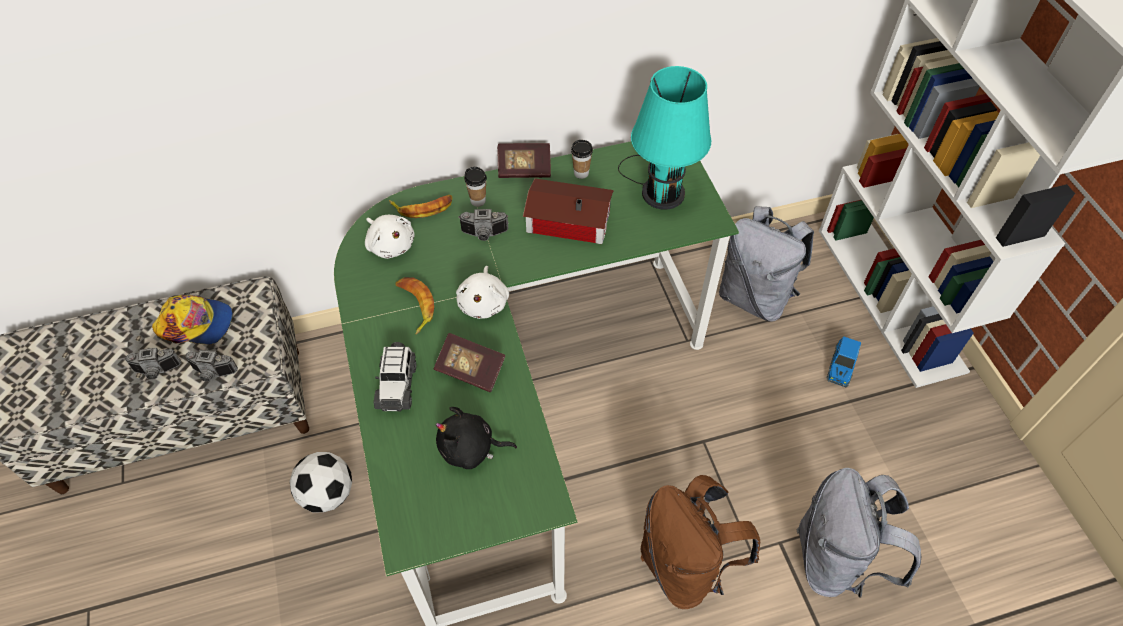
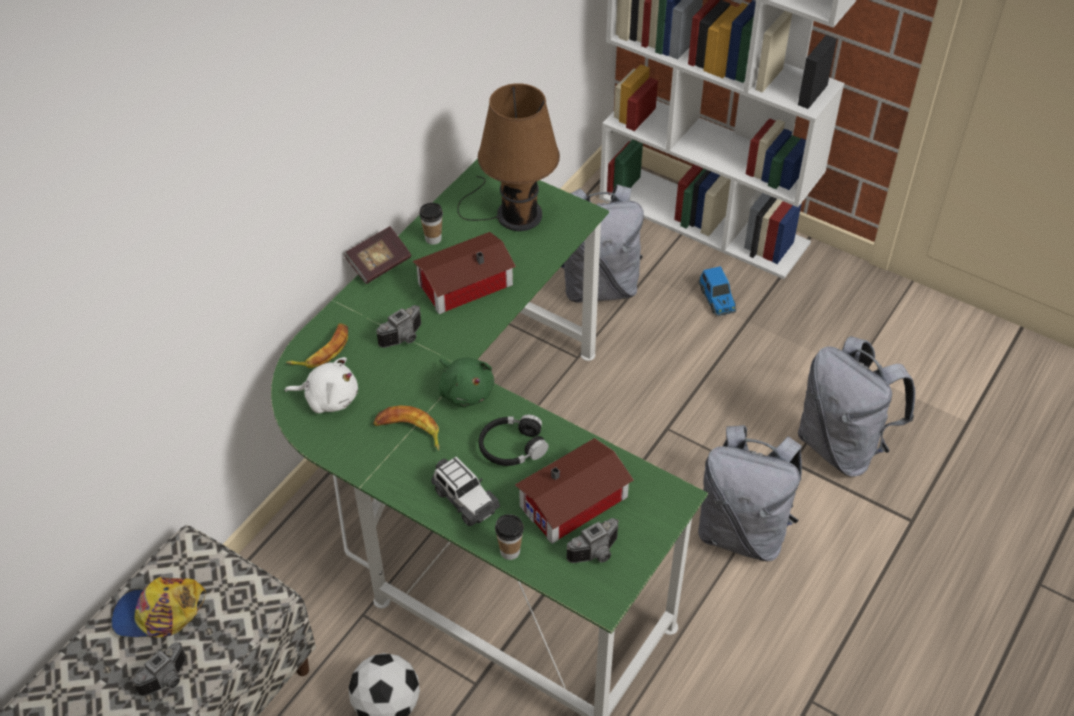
camera: 40 degrees left, 5 degrees down
(196, 323) = (159, 613): cap -> cap turned 150 degrees counterclockwise
(212, 374) = (229, 641): camera -> camera (597, 554)
(470, 370) = (512, 447): book -> black headphones
(471, 449) = (577, 502): black plush toy -> toy house
(478, 201) = (367, 314): cup -> cup (510, 551)
(484, 302) = (465, 391): white plush toy -> green plush toy
(660, 190) = (514, 214): turquoise table lamp -> brown table lamp
(685, 565) = (742, 530): brown backpack -> grey backpack

